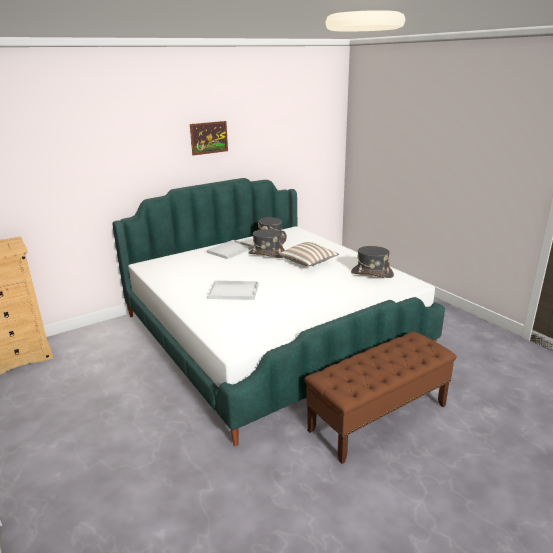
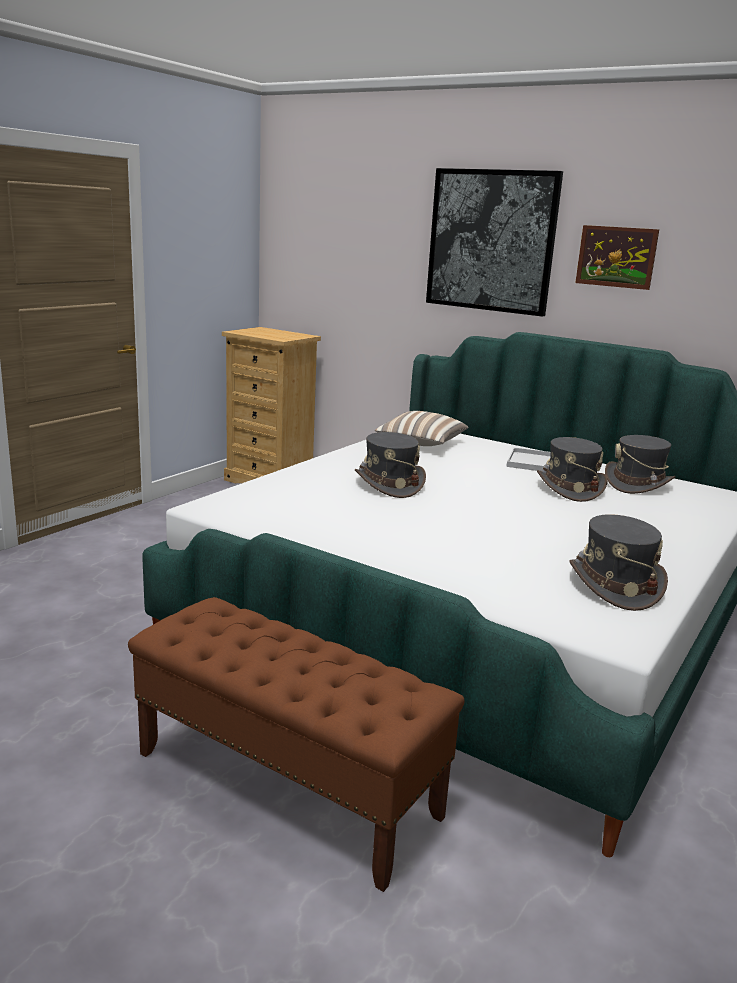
camera: 65 degrees right, 5 degrees down
(138, 141) = (491, 241): none -> picture
(232, 291) = (389, 484): white tray -> grey hat
(309, 262) = (582, 523): pillow -> pillow (420, 443)

